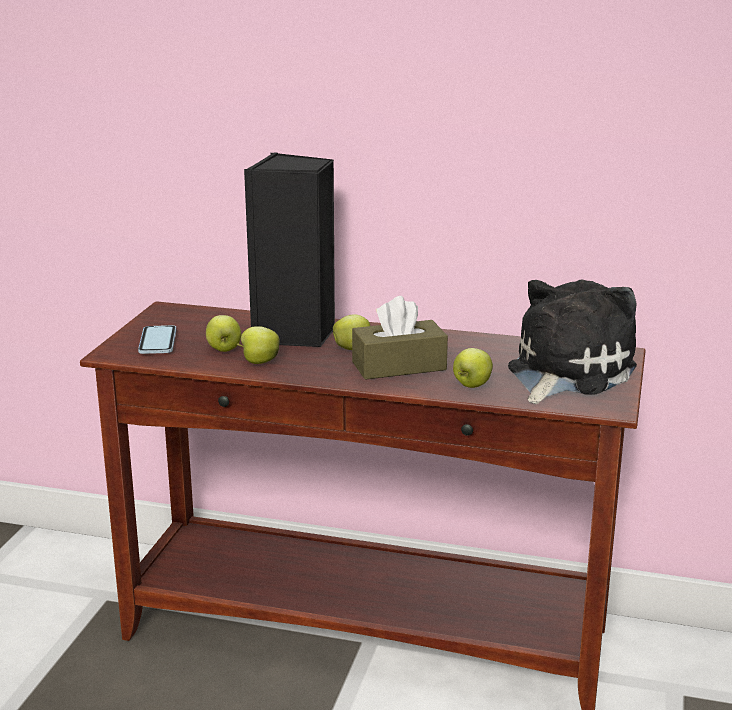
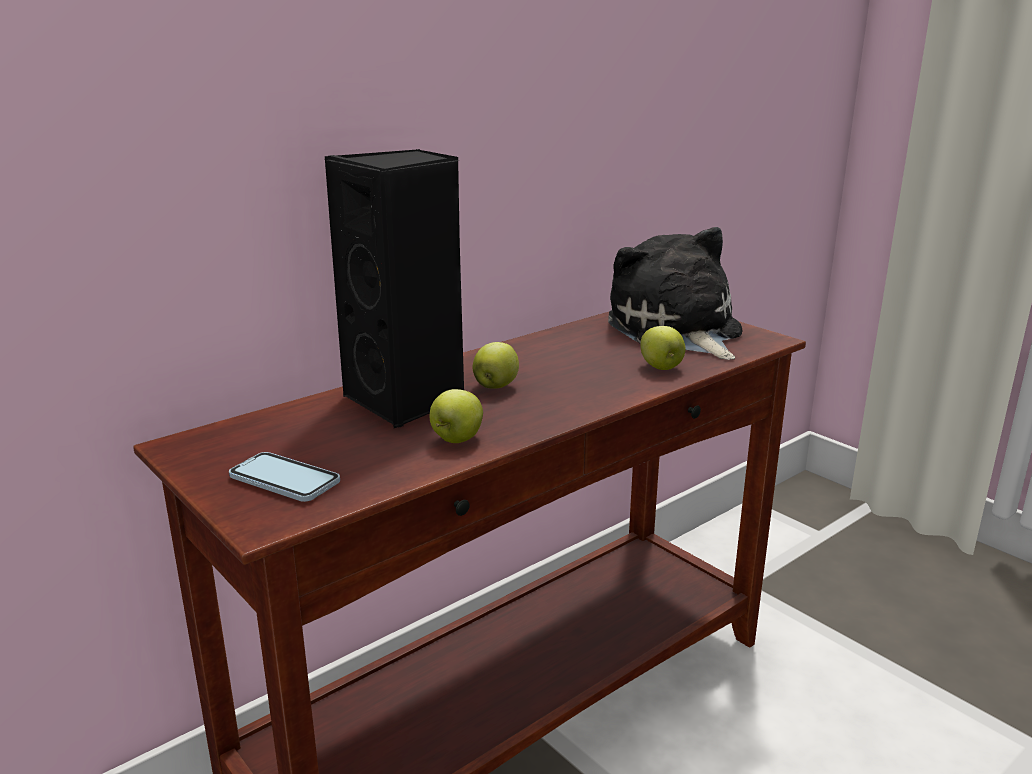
camera: 55 degrees left, 0 degrees up
(224, 350) = (385, 448): apple -> none
(399, 366) = (573, 381): brown tissue box -> none

